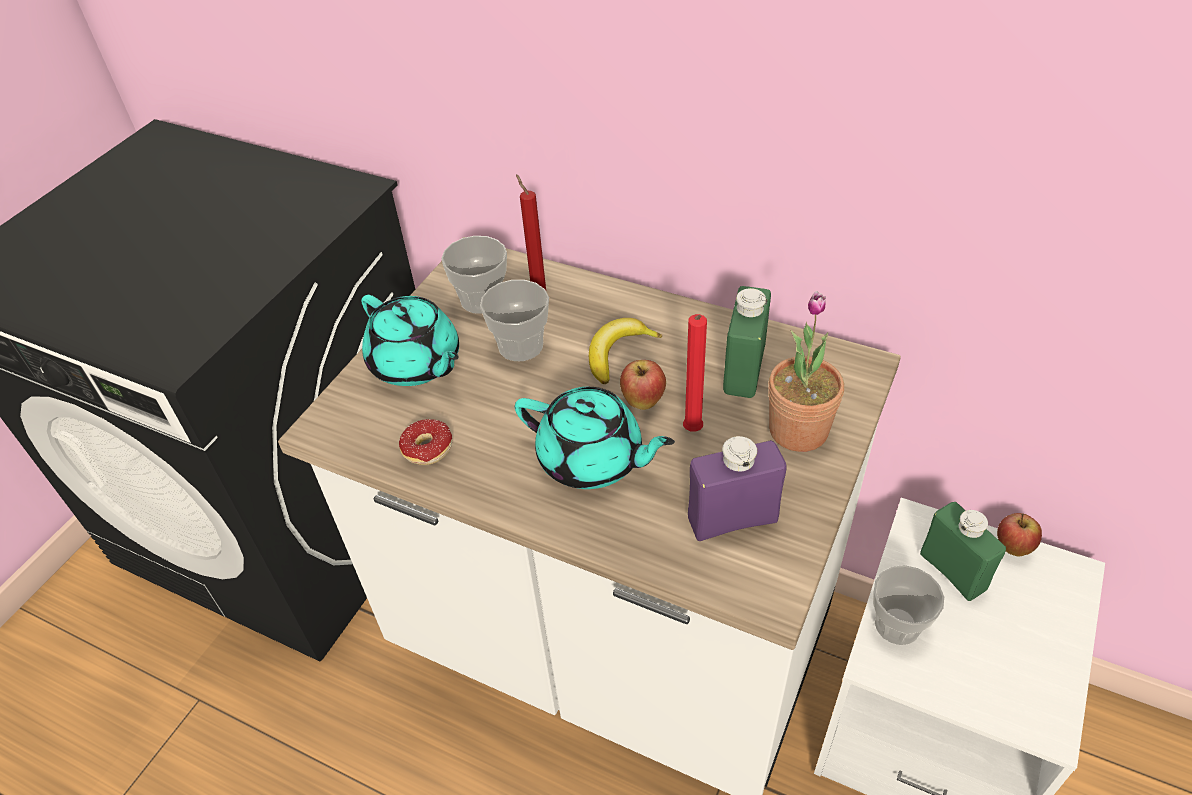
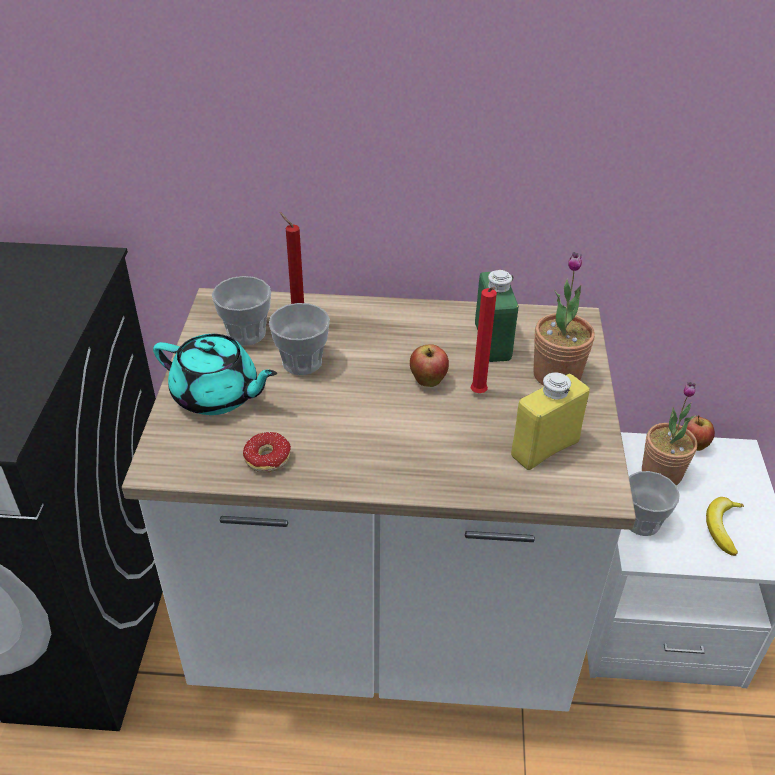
camera: 25 degrees left, 5 degrees down
(592, 459) = (412, 433): turquoise teapot -> none
(618, 353) = (387, 351): banana -> banana (722, 527)
(732, 519) = (544, 448): purple bottle -> yellow bottle
(952, 571) = (661, 473): green bottle -> potted plant

